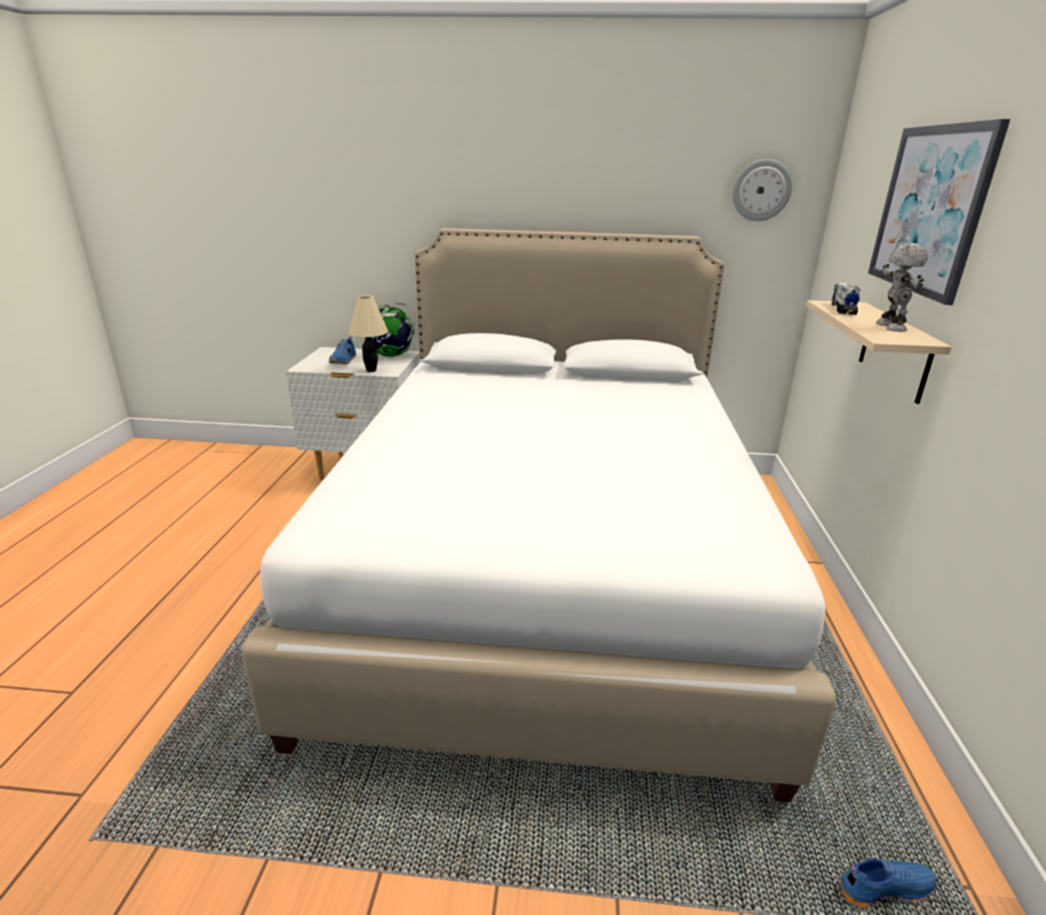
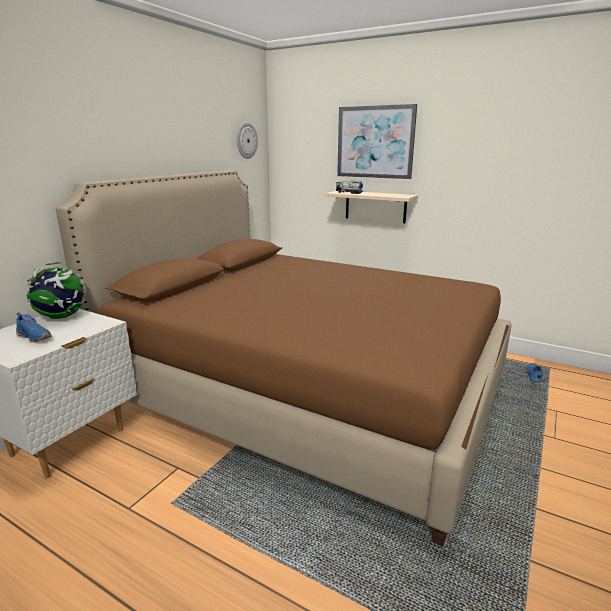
camera: 65 degrees left, 5 degrees down
(371, 370) = (89, 329): beige table lamp -> none
(546, 568) = (306, 391): white bed -> brown bed
(889, 327) = (385, 194): toy robot -> none

